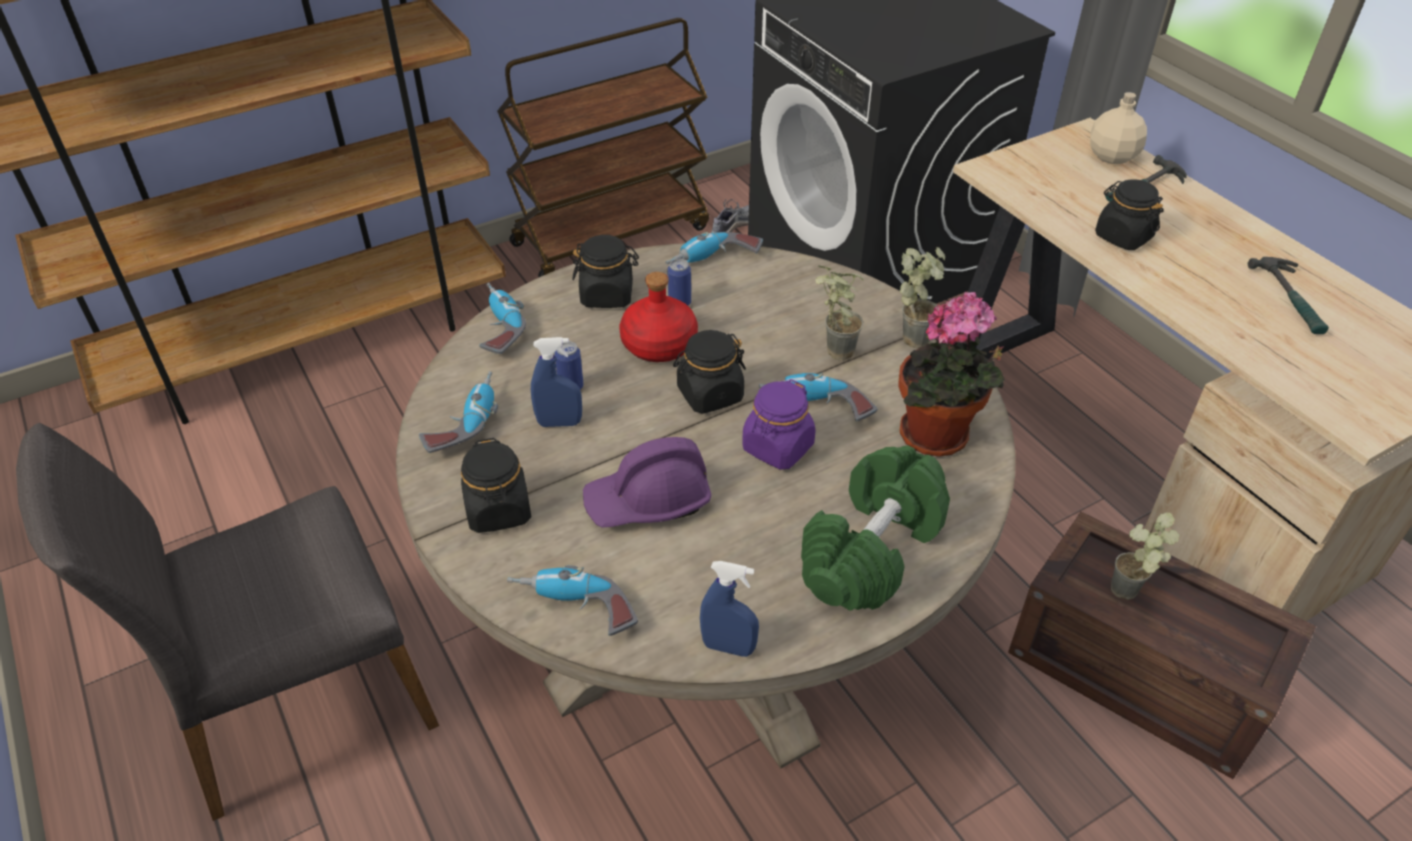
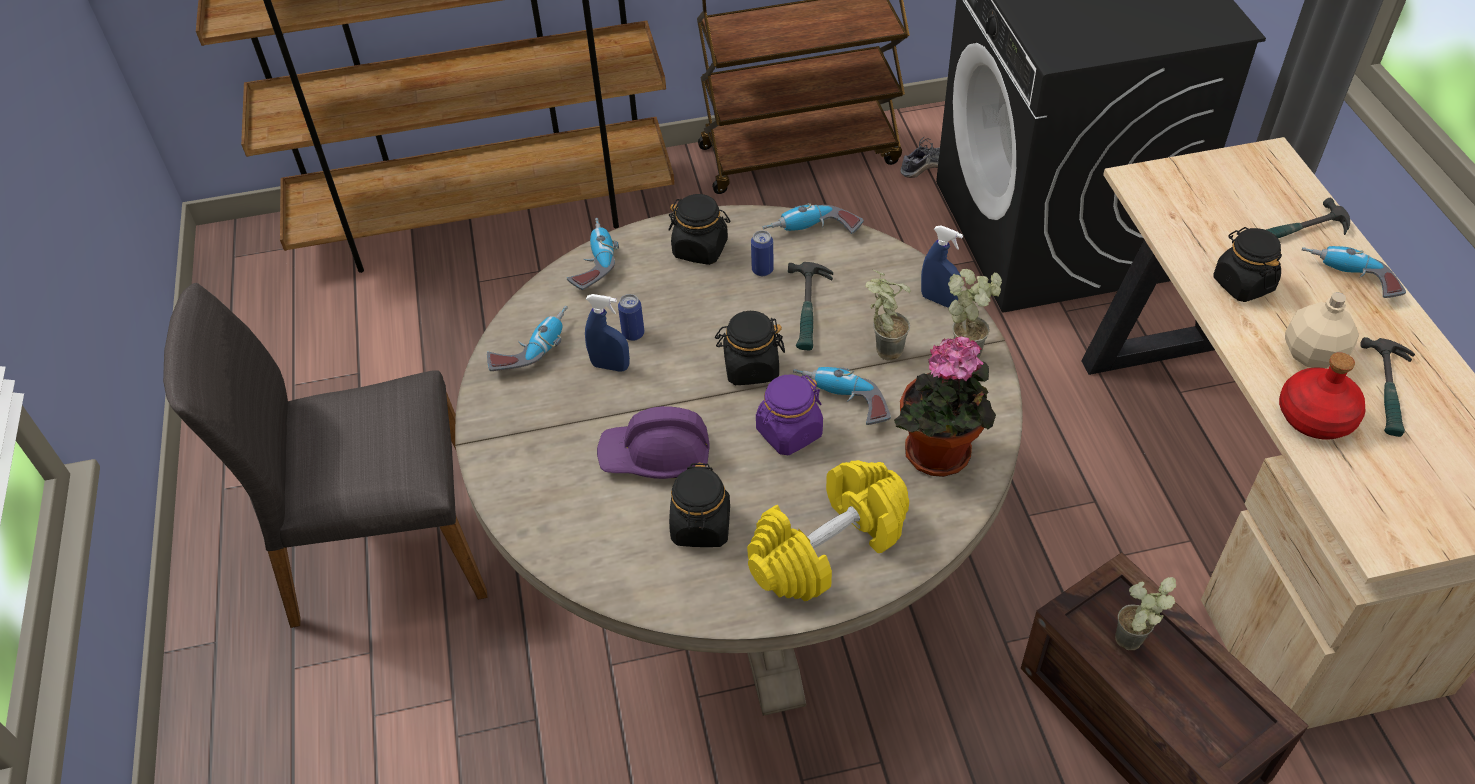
camera: 20 degrees right, 5 degrees up
(499, 510) = (530, 435): black jar -> black jar (701, 526)
(573, 609) = (557, 536): power drill -> power drill (1348, 279)
(659, 345) = (726, 309): red bottle -> red bottle (1315, 417)
(728, 647) = (668, 601): blue spray bottle -> blue spray bottle (938, 300)
(744, 330) = (809, 310): none -> hammer
(871, 549) = (828, 547): green dumbbell -> yellow dumbbell
(1111, 156) = (1282, 188): beige bottle -> beige bottle (1311, 355)

